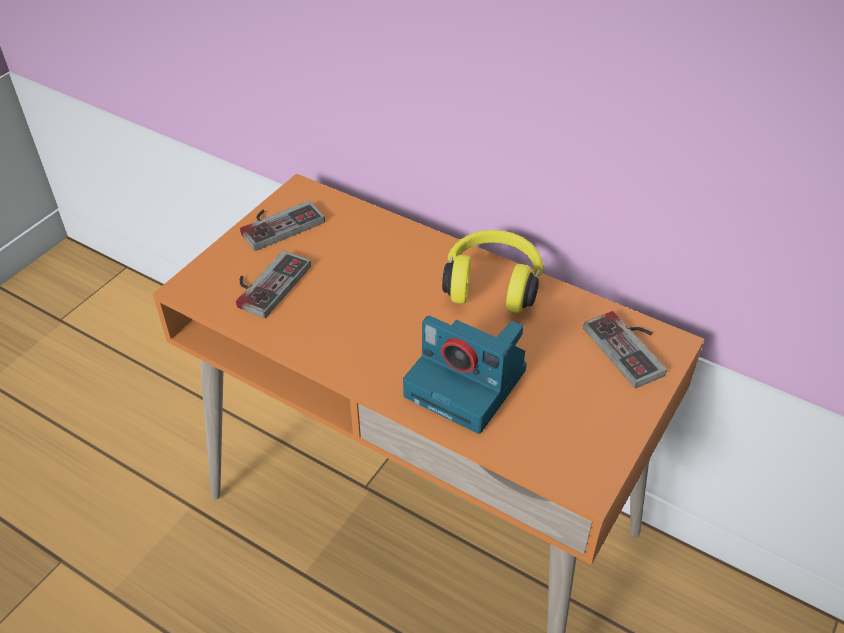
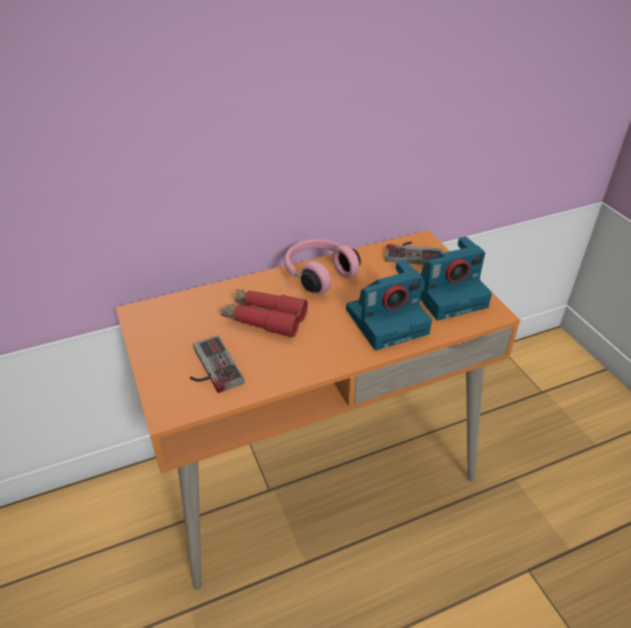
camera: 55 degrees left, 5 degrees down
(278, 223) = (156, 336): game controller -> none
(374, 281) = (264, 318): none -> red binoculars
(493, 283) = (318, 274): yellow headphones -> pink headphones
(580, 419) = (448, 293): none -> camera

